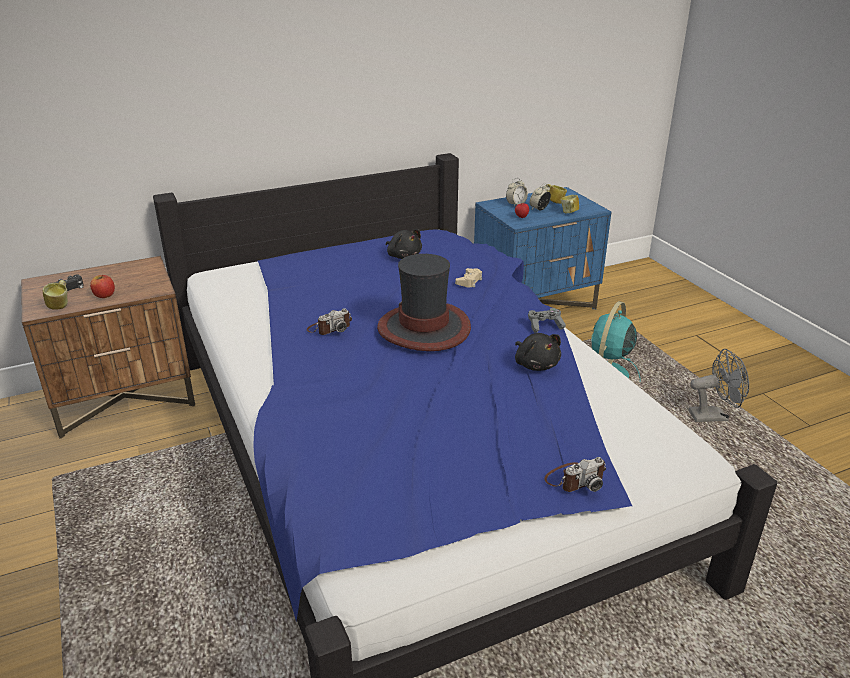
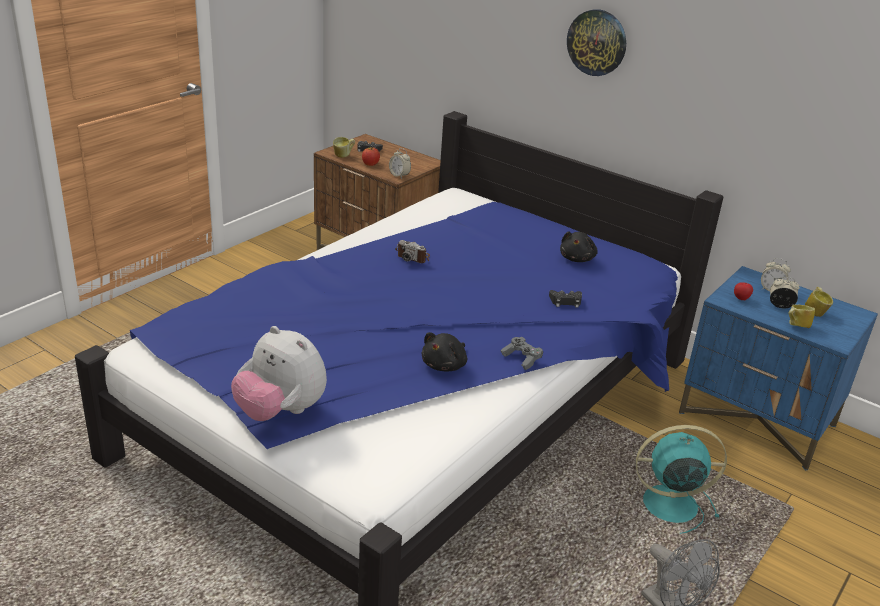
camera: 60 degrees right, 0 degrees up
(156, 287) = (399, 175): none -> alarm clock
(302, 61) = (597, 42): none -> wall clock
(424, 328) = (449, 296): hat -> none
(469, 281) = (565, 301): beige game controller -> black game controller
(575, 479) = (280, 411): camera -> plush toy

